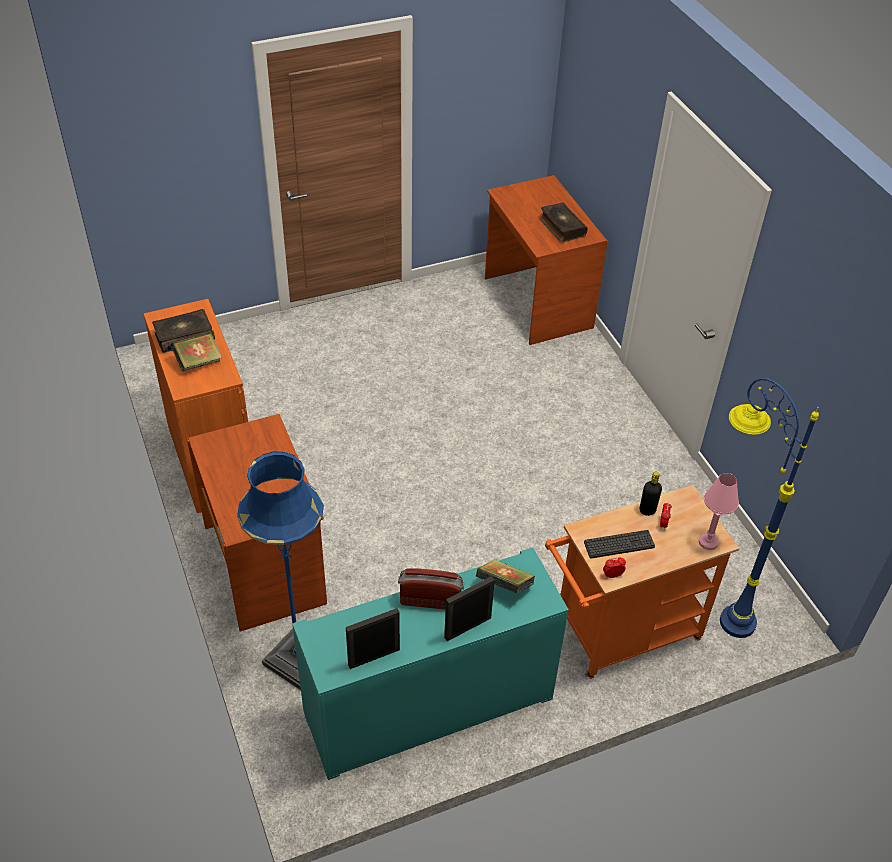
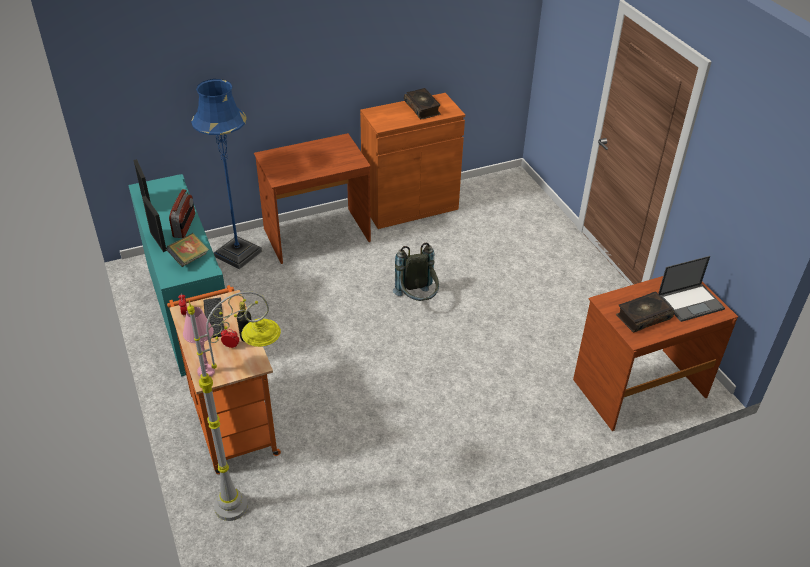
camera: 90 degrees right, 5 degrees down
(198, 362) = (397, 115): book -> none
(408, 459) = (417, 300): none -> grey backpack
(537, 196) = (691, 302): none -> laptop
(717, 600) = (257, 494): blue floor lamp -> grey floor lamp

